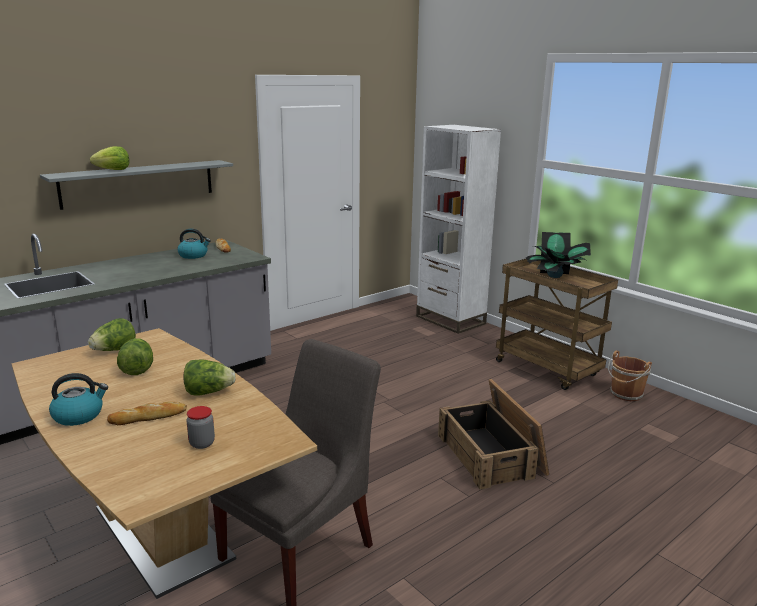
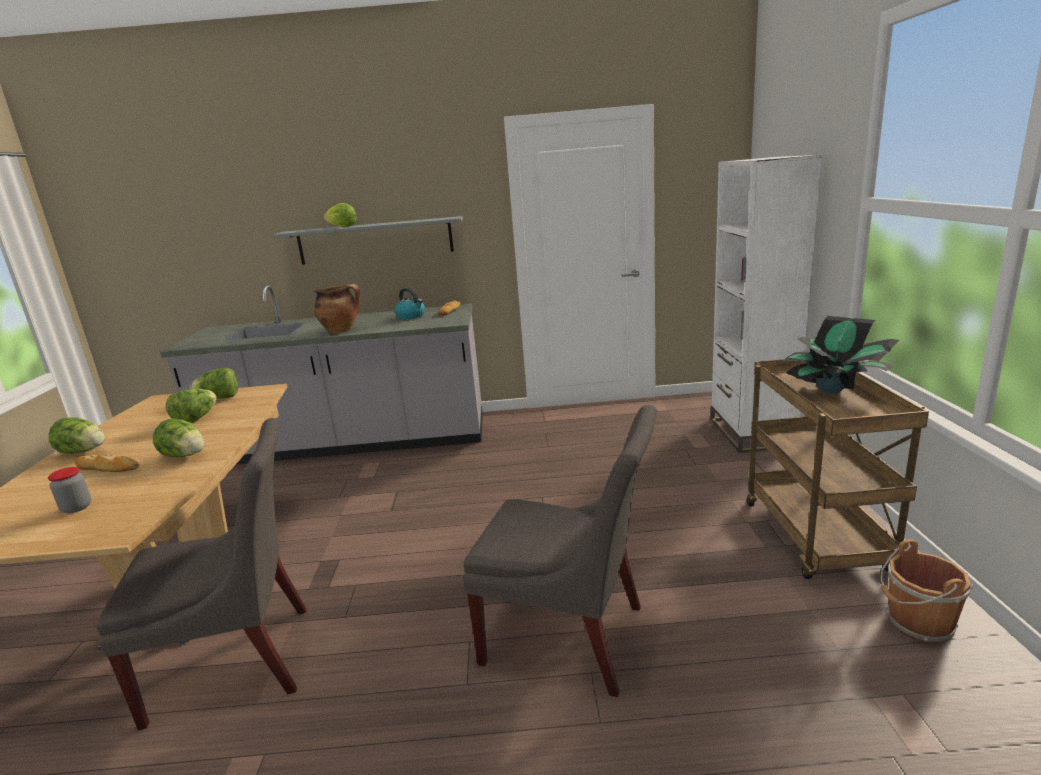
camera: 40 degrees right, 0 degrees up
(79, 415) = (84, 452): kettle -> lettuce
(149, 274) = (341, 330): none -> cooking pot
(492, 454) = (570, 637): crate -> grey chair

